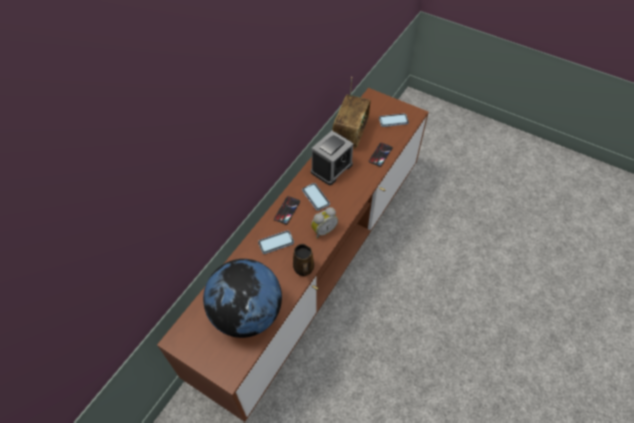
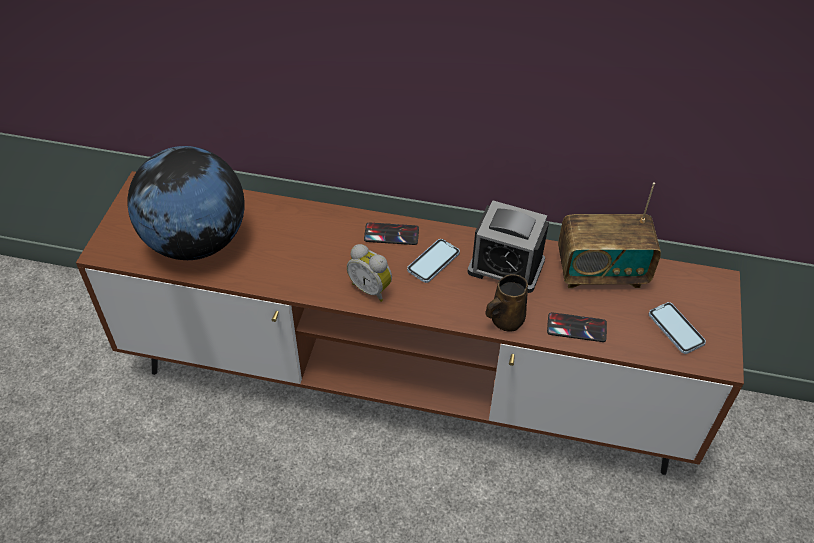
camera: 70 degrees right, 5 degrees down
(276, 243) = (325, 238): phone -> none
(303, 269) = (289, 283): brown mug -> brown mug (505, 320)

